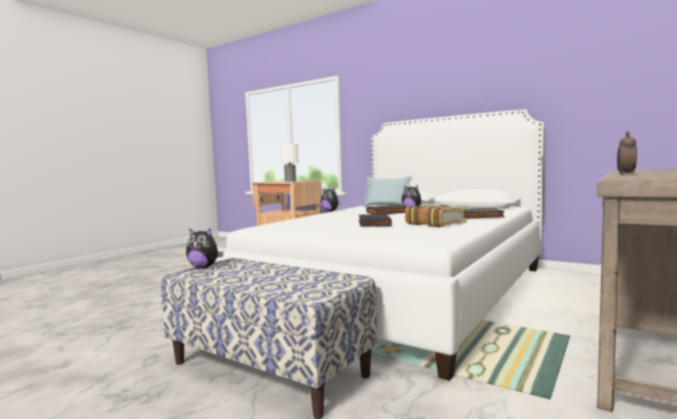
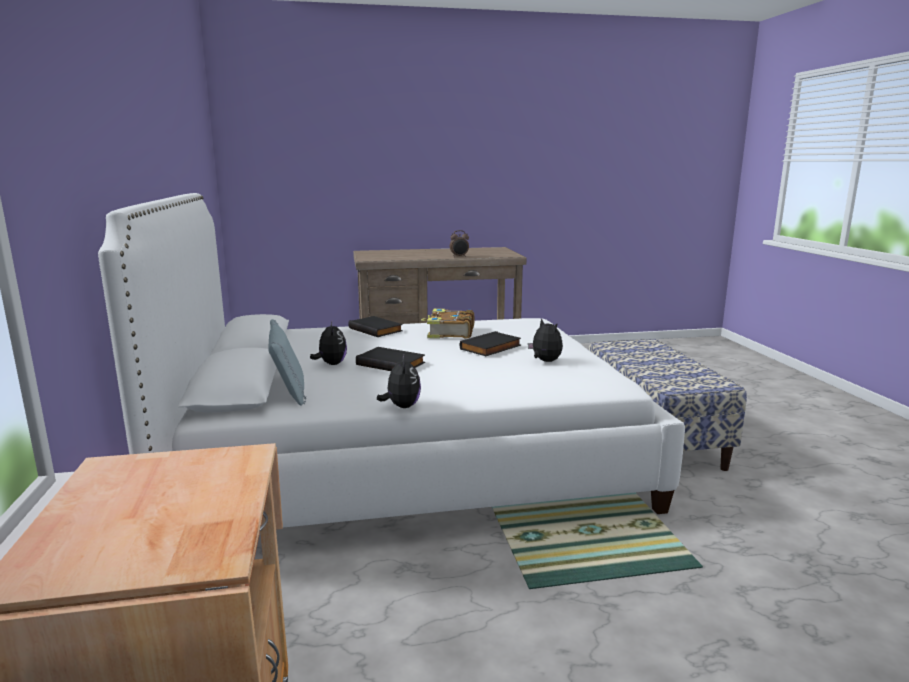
camera: 135 degrees left, 10 degrees up
(204, 267) = (701, 387): plush toy -> plush toy (545, 361)
(290, 181) = (225, 466): table lamp -> none

